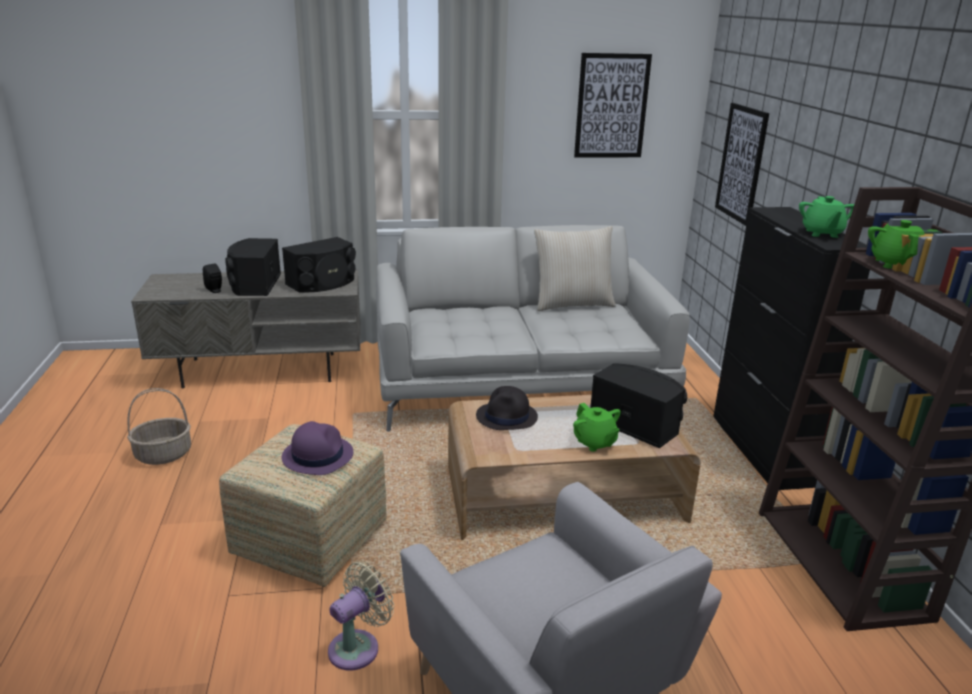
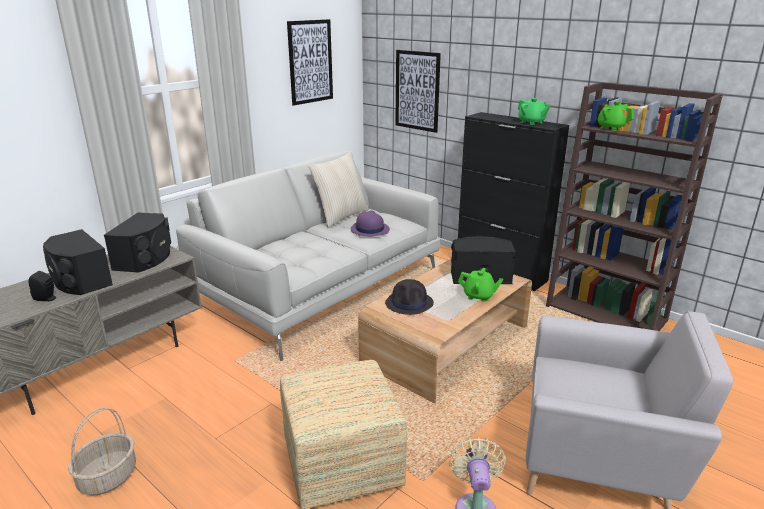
camera: 40 degrees left, 0 degrees up
(317, 455) = (349, 385): purple hat -> purple hat (369, 229)

